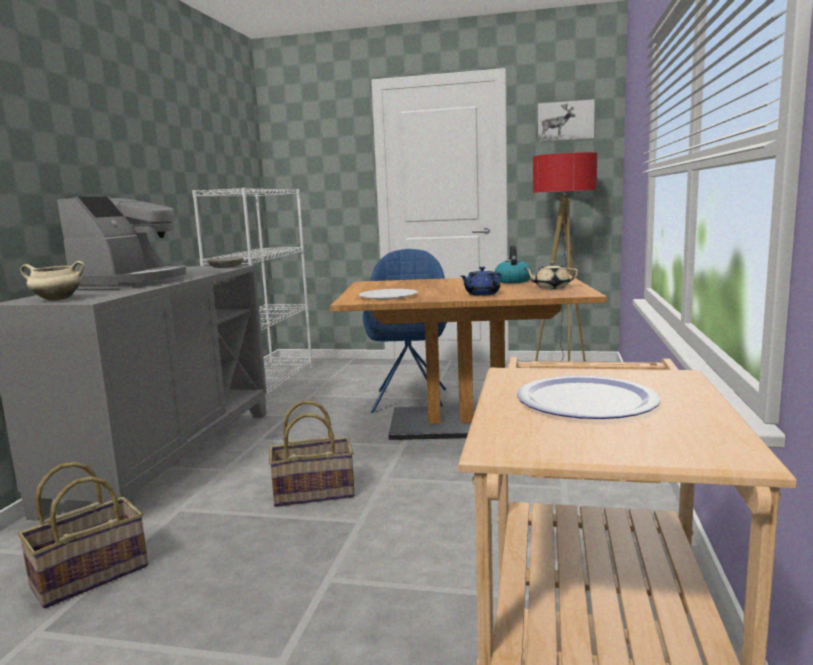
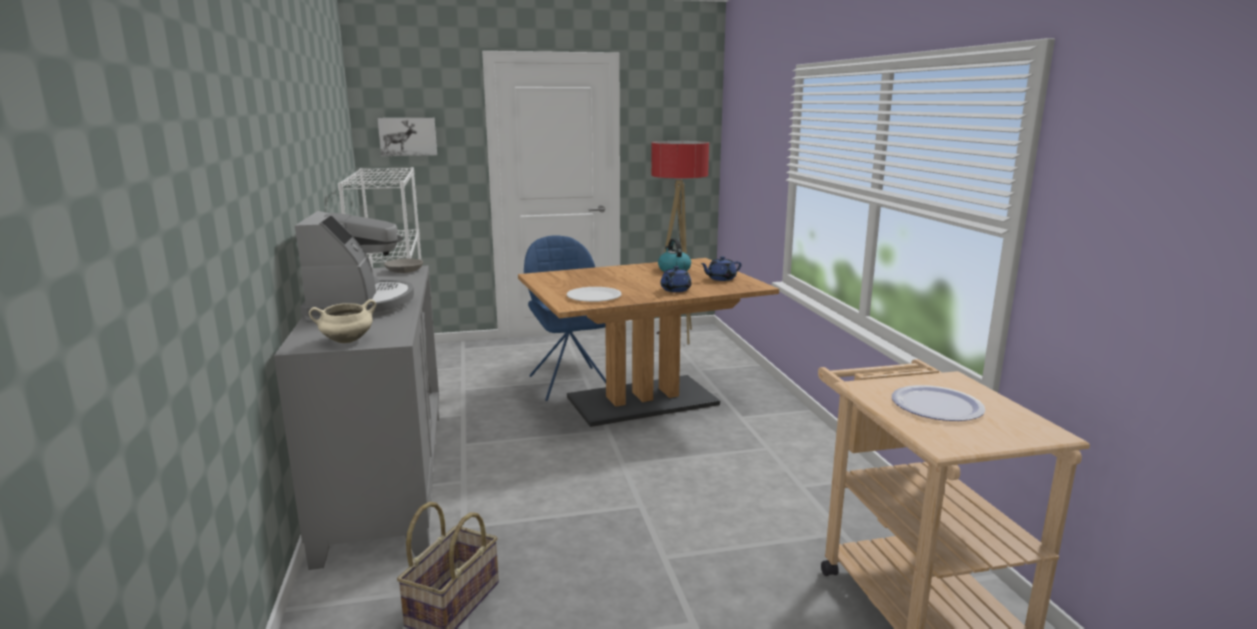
camera: 25 degrees left, 5 degrees up
(314, 492) = (575, 487): basket -> none
(551, 287) = (720, 279): beige teapot -> blue teapot
(565, 121) = (673, 107): picture -> picture (408, 136)

